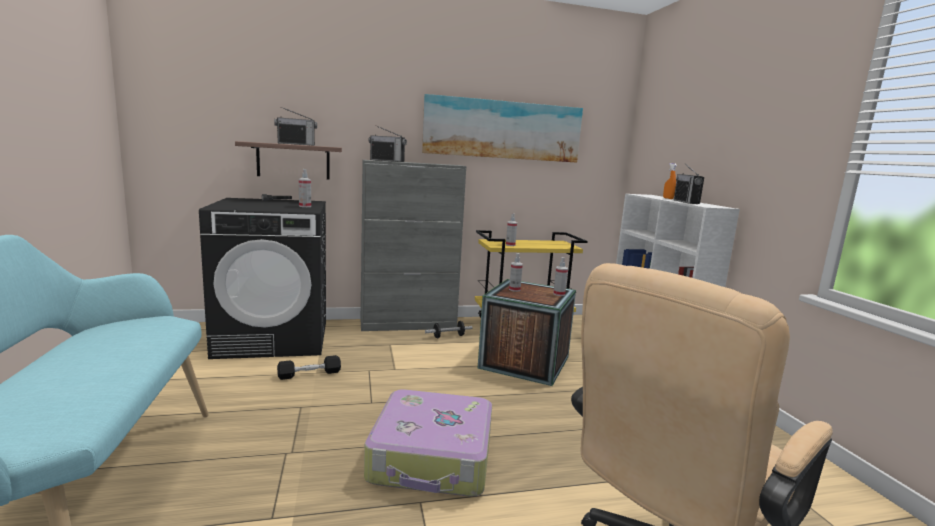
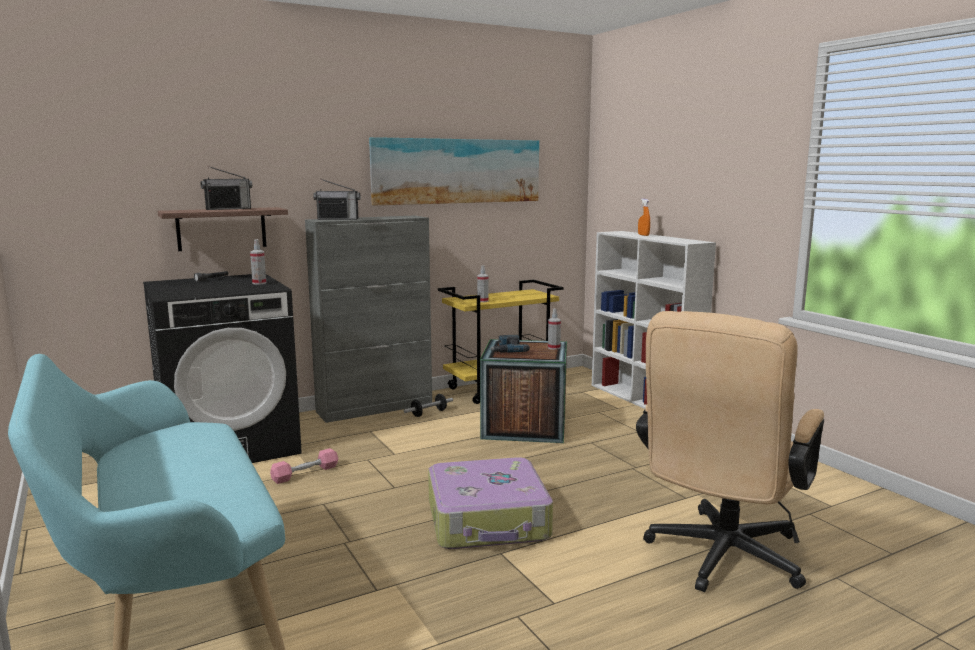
camera: 15 degrees left, 0 degrees up
(309, 374) = (305, 473): black dumbbell -> pink dumbbell
(514, 289) = (507, 349): spray bottle -> power drill
(686, 202) = (664, 239): radio -> none

